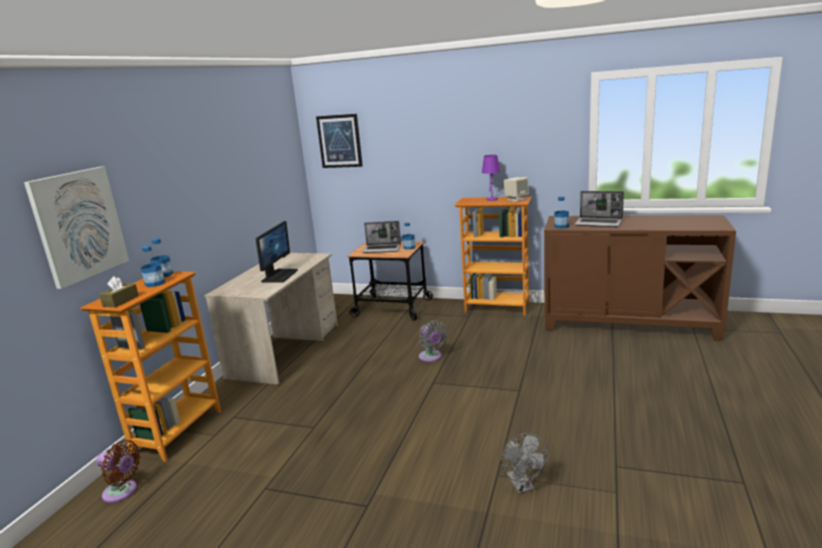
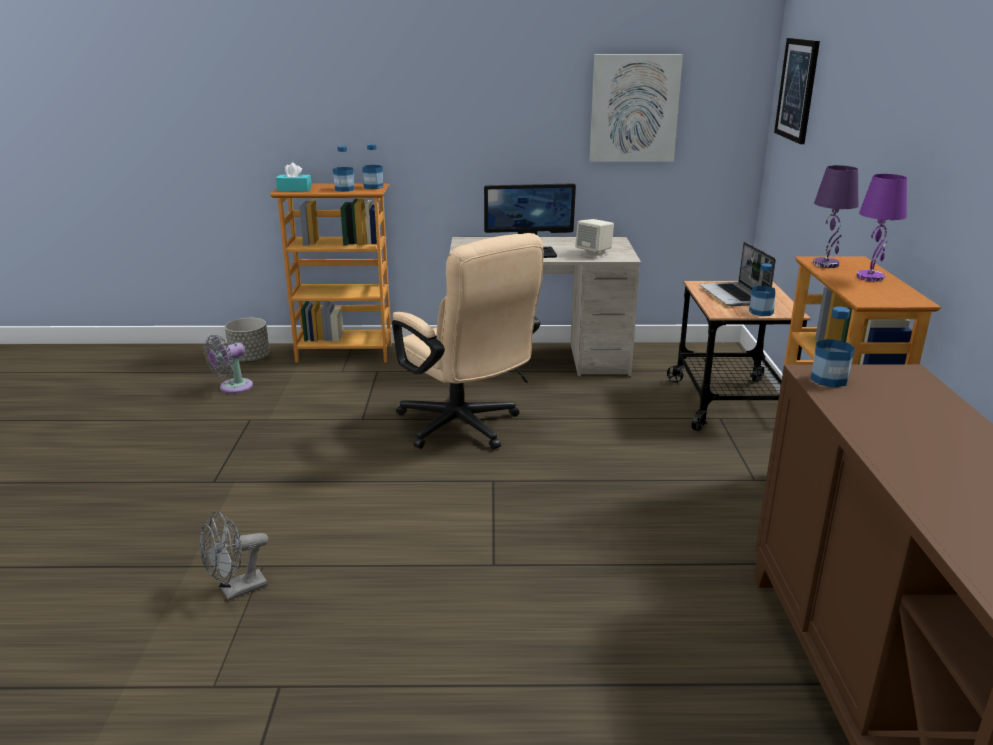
camera: 70 degrees right, 5 degrees up
(79, 225) = (304, 105): picture -> picture (634, 108)
(121, 301) = (294, 190): brown tissue box -> turquoise tissue box
(122, 492) = (250, 359): brown fan -> grey planter
(362, 386) = (465, 429): none -> beige office chair
(431, 357) = (571, 467): grey fan -> grey fan (232, 388)
(470, 202) = (826, 264): none -> purple table lamp
(516, 199) = (890, 295): beige speaker -> beige speaker (594, 254)
(599, 223) = (898, 420): laptop -> none

